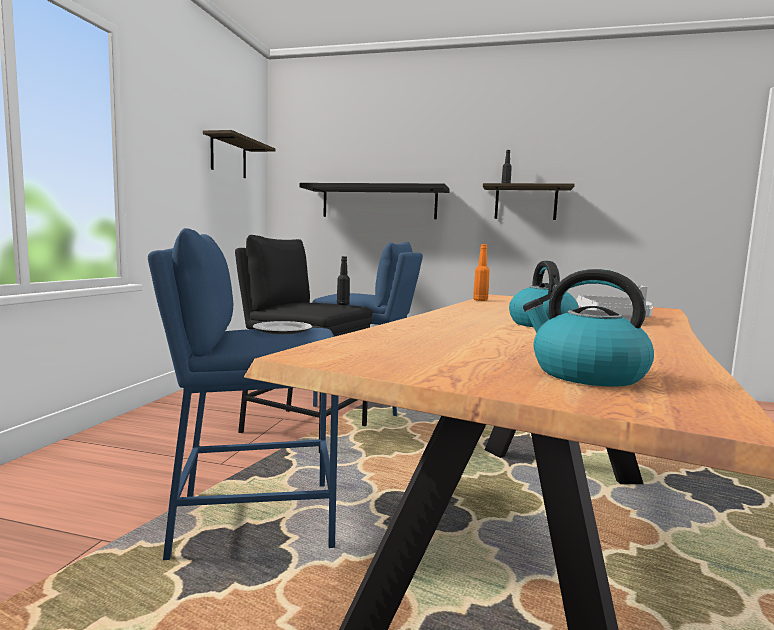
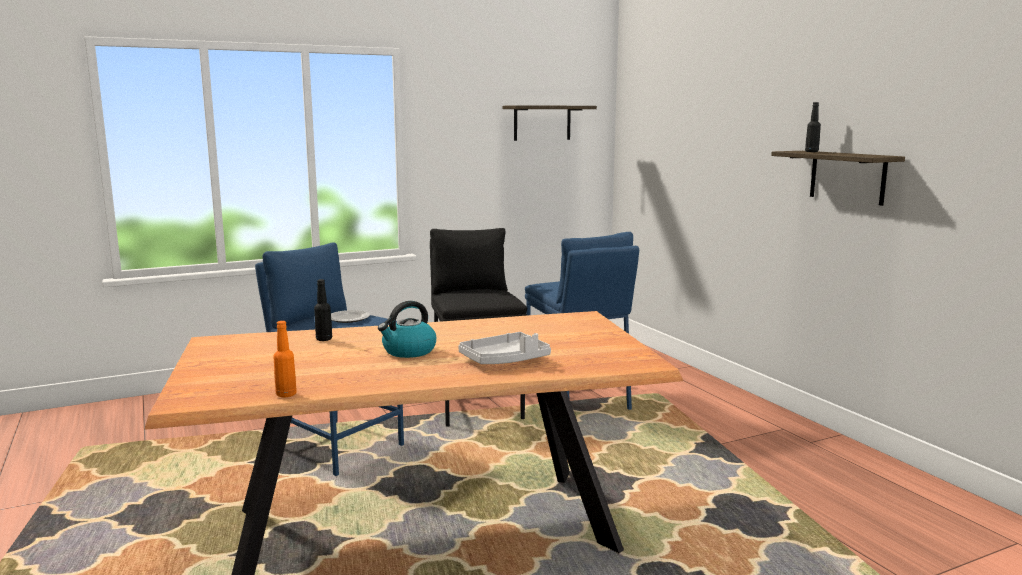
camera: 50 degrees right, 5 degrees up
(343, 304) = (498, 298): black bottle -> black bottle (324, 339)
(379, 202) = (699, 165): black shelf -> none
(480, 300) = (527, 318): orange bottle -> orange bottle (286, 394)
(585, 374) = (240, 379): kettle -> none

